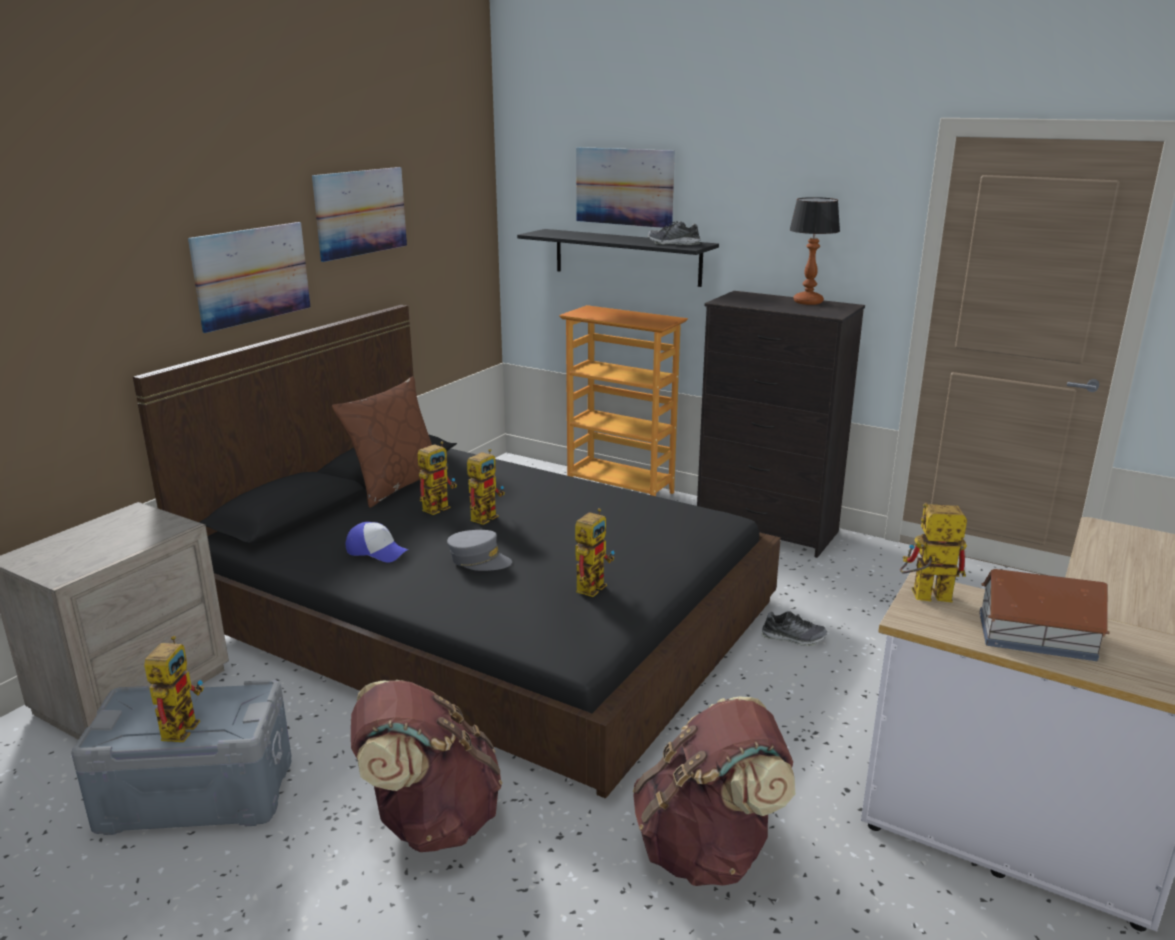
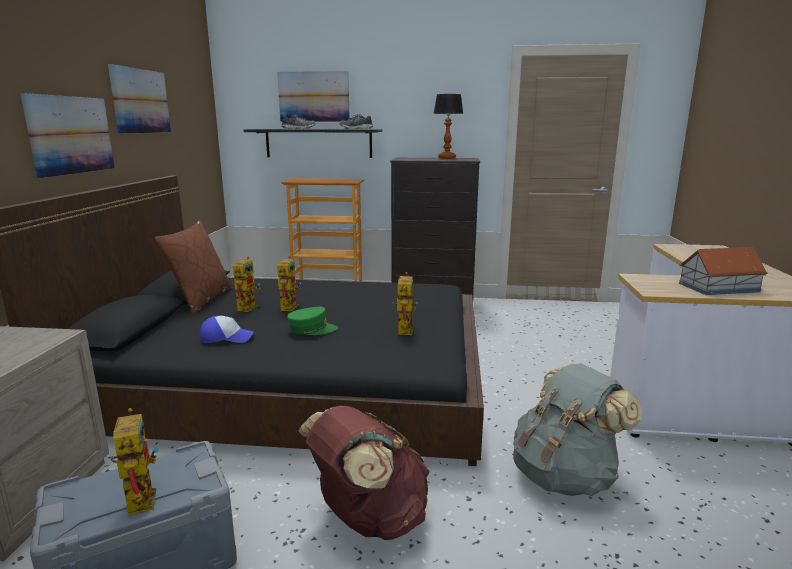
camera: 25 degrees left, 5 degrees down
(479, 560) = (312, 329): grey cap -> green cap
(708, 850) = (564, 476): brown backpack -> grey backpack
(793, 638) = (498, 352): shoe -> shoe (298, 129)
(923, 597) = (643, 282): toy robot -> none

